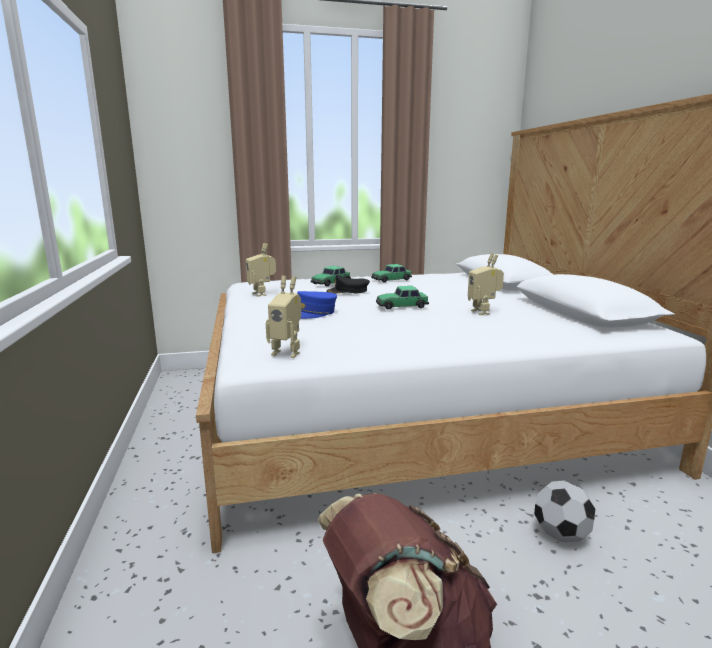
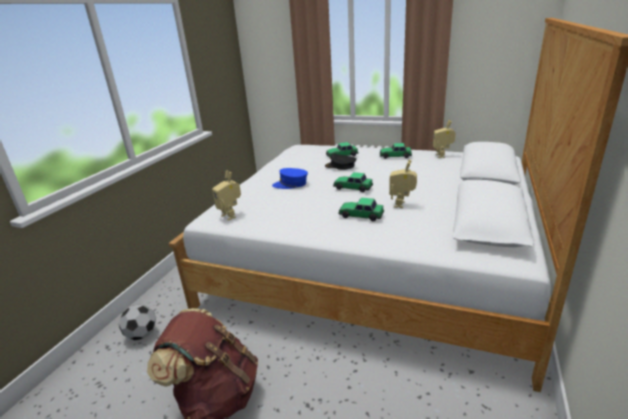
camera: 35 degrees right, 10 degrees up
(262, 294) = (289, 160): toy robot -> toy robot (442, 156)
(460, 325) = (361, 215): none -> toy car
(561, 535) = (367, 380): football -> football (142, 335)

